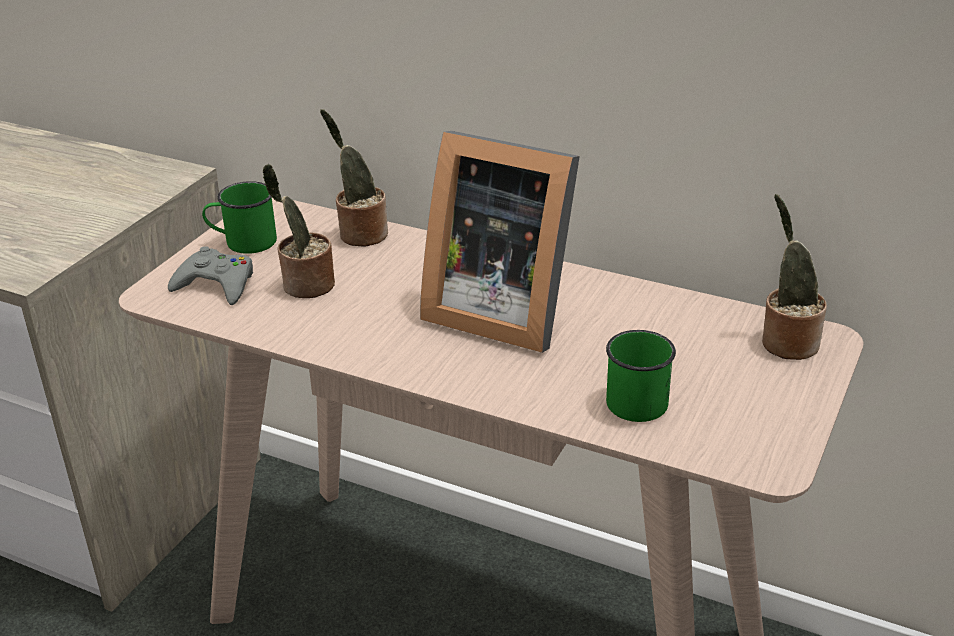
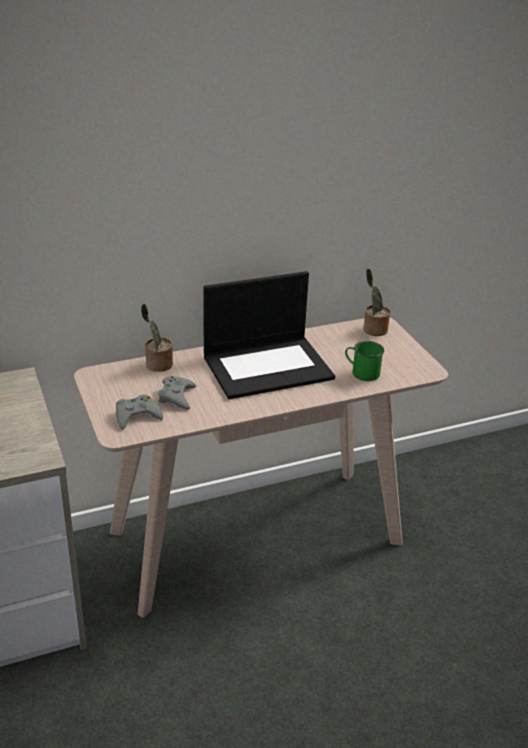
camera: 50 degrees left, 0 degrees up
(243, 242) = (111, 393): green mug -> none
(305, 286) = (177, 396): potted plant -> grey game controller
(500, 310) = (268, 366): picture frame -> laptop

